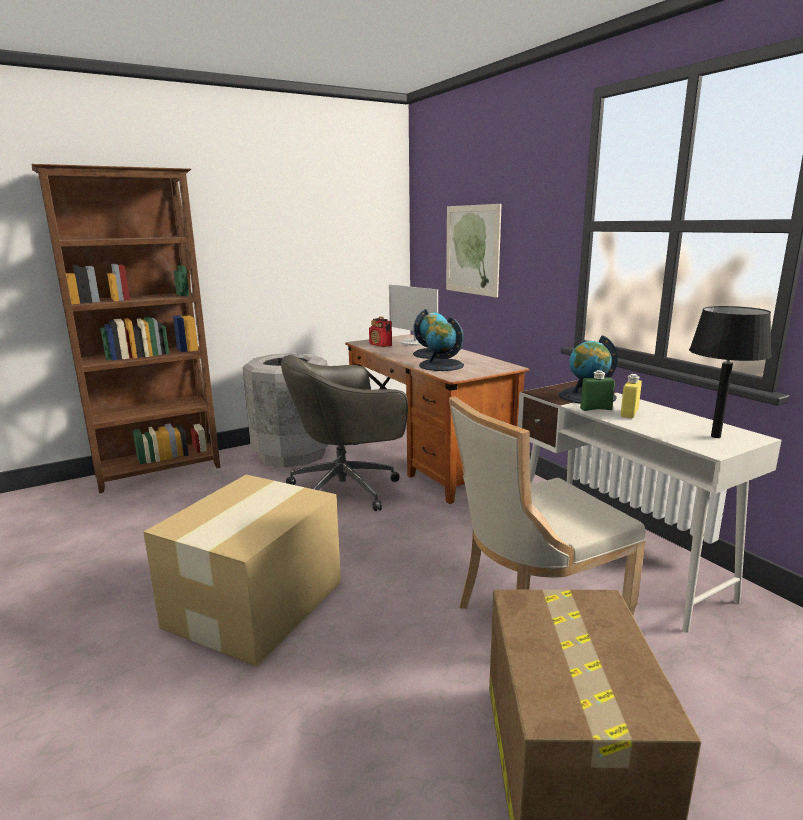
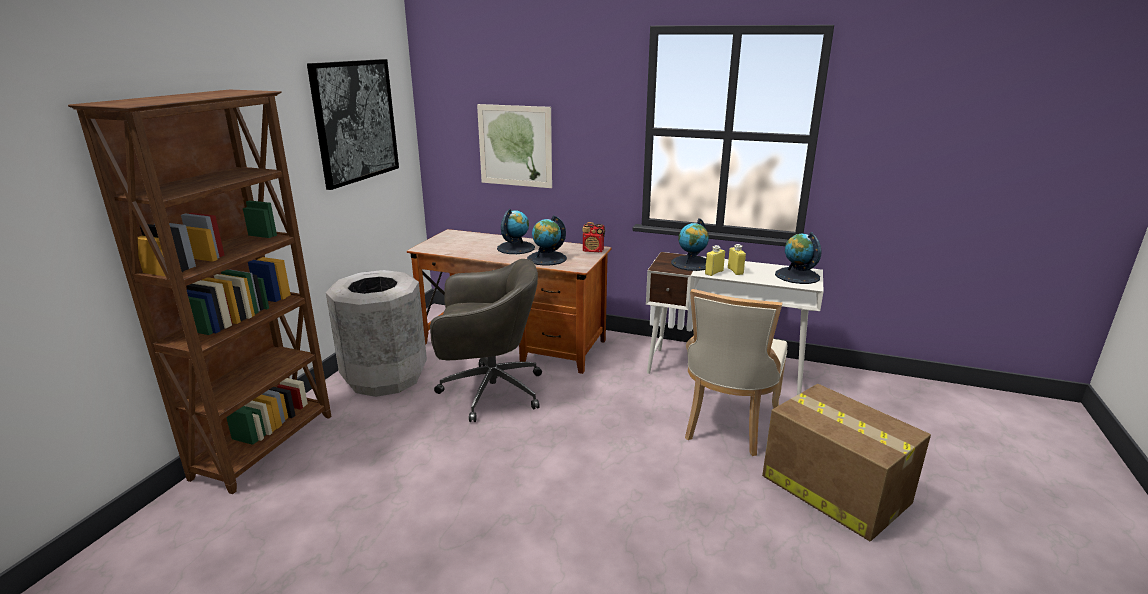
camera: 40 degrees left, 5 degrees up
(252, 604) = (561, 506): cardboard box -> none
(324, 217) = (355, 121): none -> picture
(347, 489) = (489, 391): grey office chair -> grey office chair turned 120 degrees counterclockwise
(381, 345) = (450, 247): radio -> radio (593, 250)
(415, 342) = (473, 238): monitor -> none
(596, 409) = (714, 272): green bottle -> yellow bottle
(715, 436) = (797, 276): black table lamp -> globe

